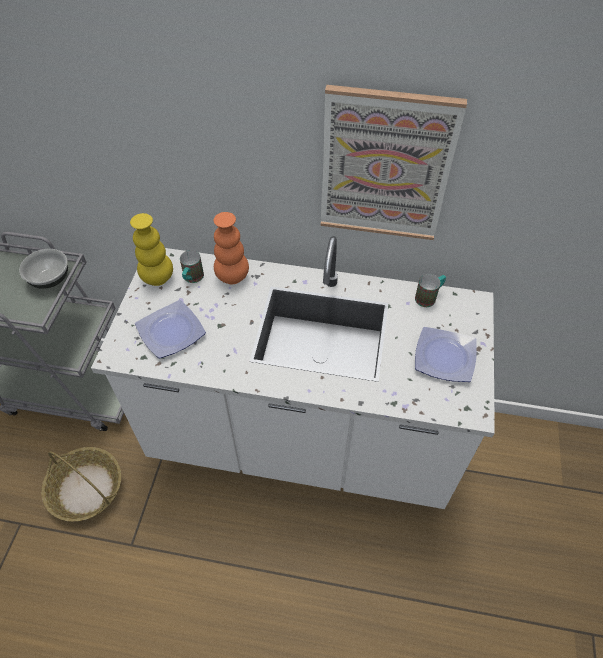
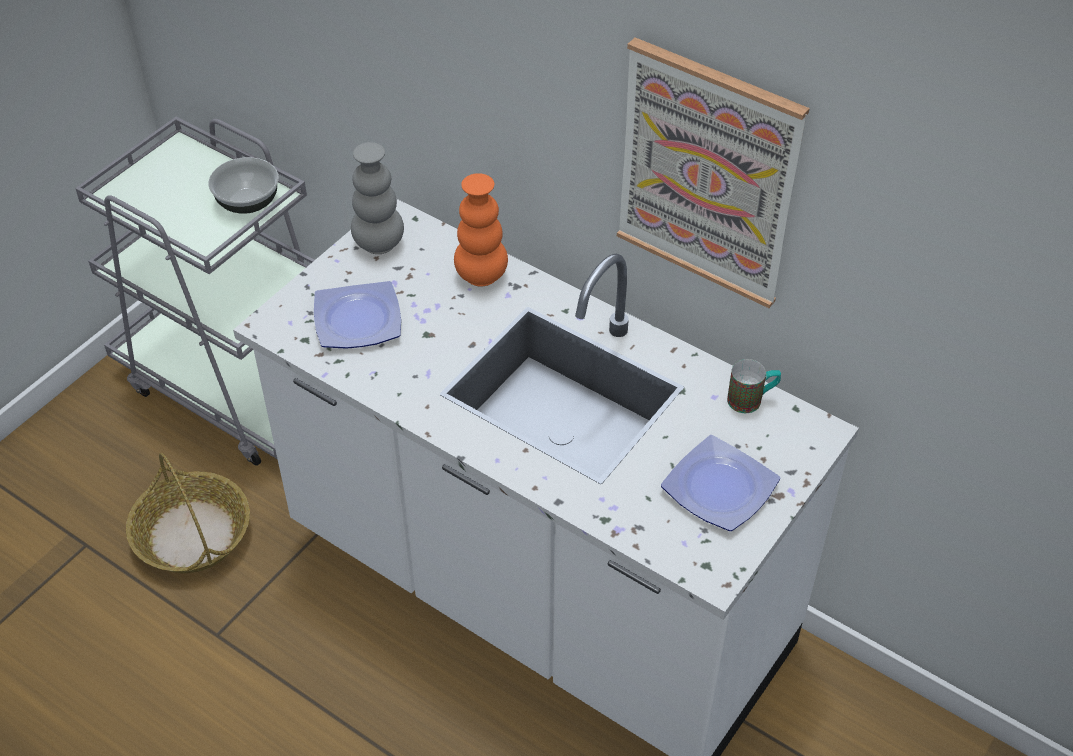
camera: 25 degrees right, 5 degrees down
(158, 278) = (379, 244): yellow vase -> grey vase
(192, 279) = (424, 260): mug -> none

